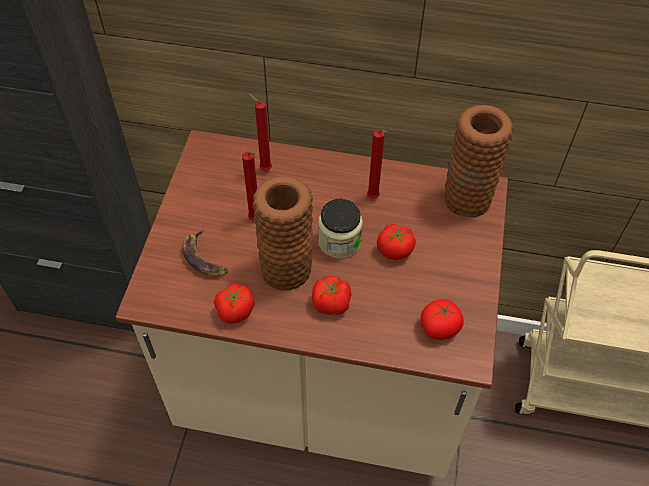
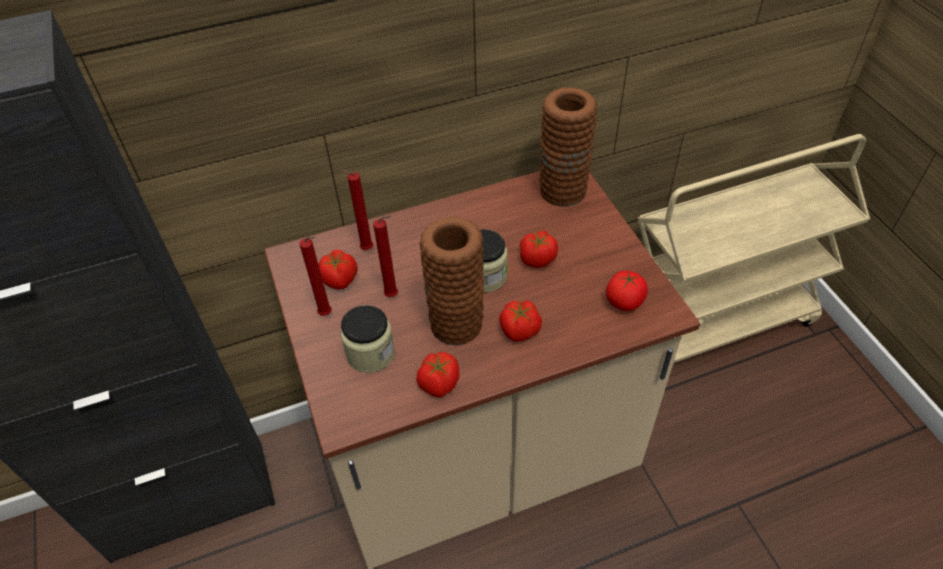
camera: 30 degrees left, 5 degrees down
(204, 258) = (370, 353): banana -> jar
(227, 185) = (340, 280): none -> tomato
(374, 198) = (485, 227): red candle -> red candle (327, 315)

